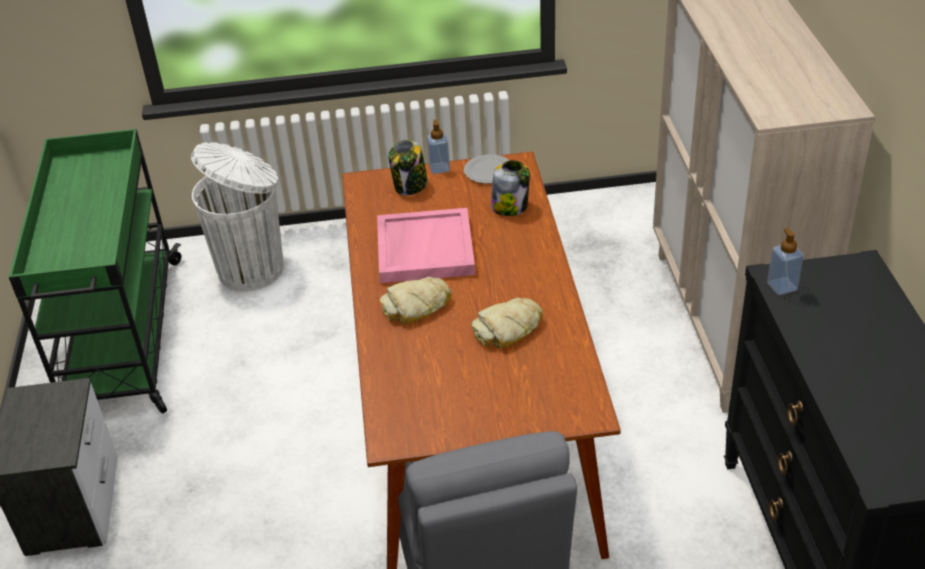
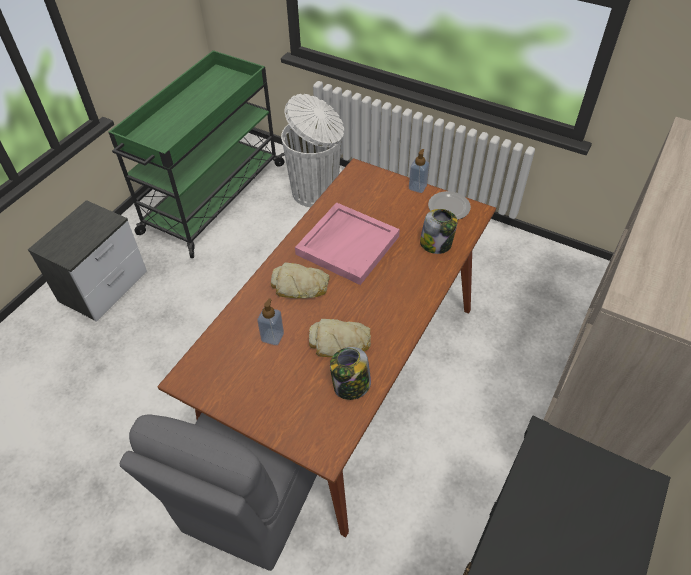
camera: 35 degrees right, 10 degrees up
(410, 186) = (385, 191): jar -> jar (351, 386)
(782, 286) = (543, 456): soap dispenser -> soap dispenser (272, 337)

